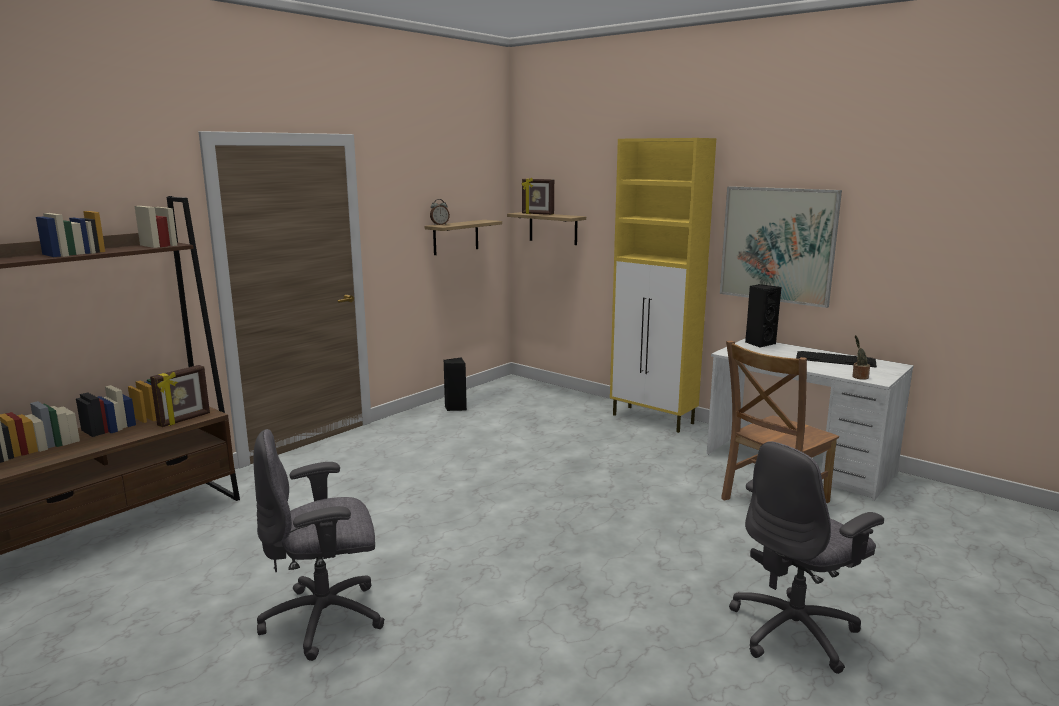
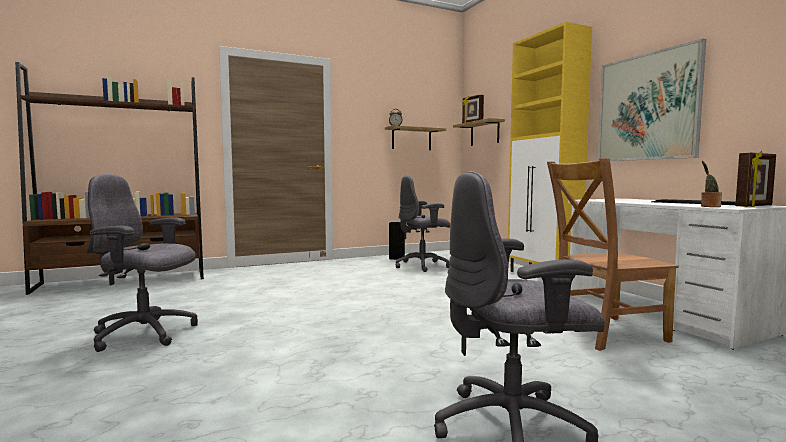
camera: 25 degrees right, 10 degrees down
(184, 420) = (172, 216): picture frame -> picture frame (755, 206)
(505, 420) = (423, 266): none -> grey office chair
(759, 343) = (628, 199): black speaker -> none

